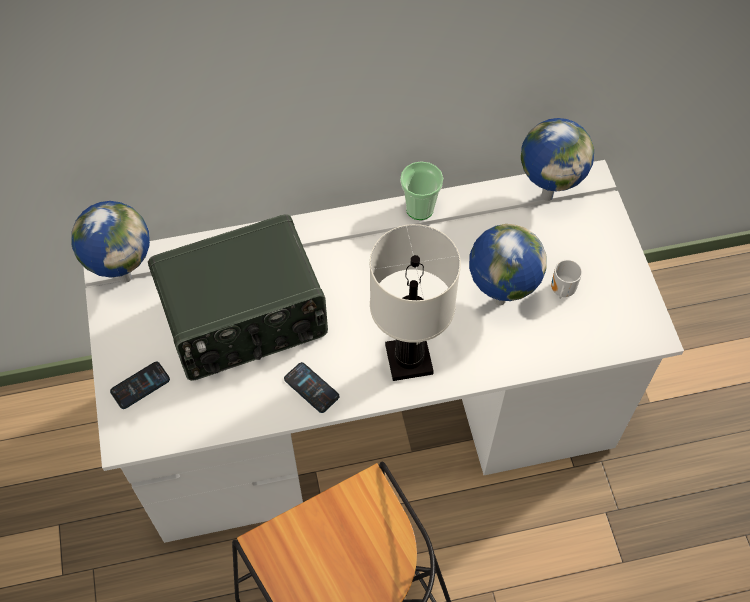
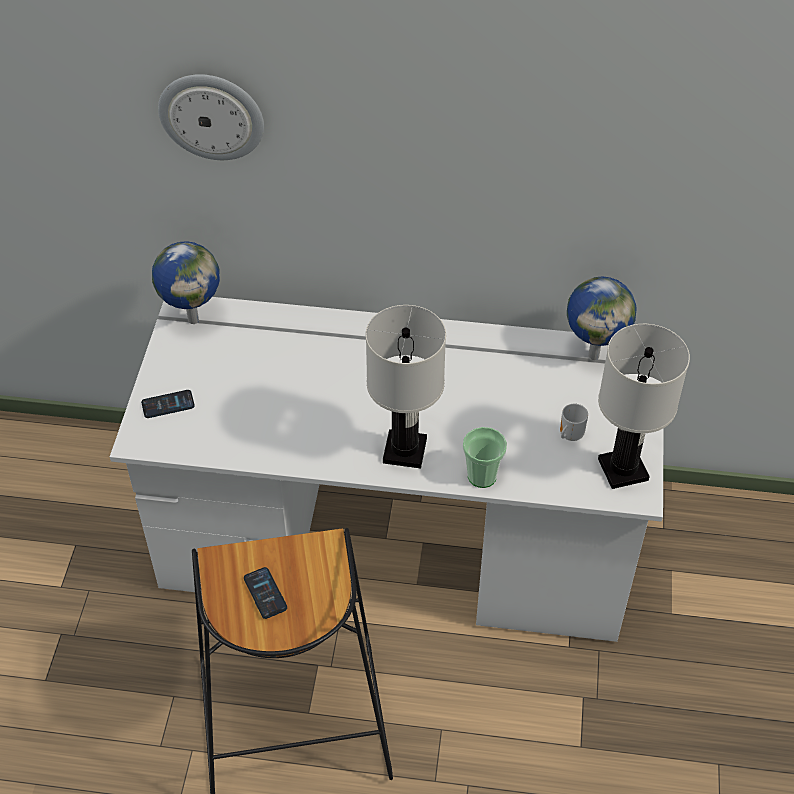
camera: 20 degrees right, 10 degrees down
(102, 63) = (212, 115): none -> wall clock
(245, 320) = (277, 380): radio -> none
(311, 388) = (309, 448): phone -> phone (265, 593)
(419, 208) = (471, 335): cup -> cup (482, 476)
(498, 300) = (507, 426): globe -> none
(626, 312) = (622, 470): none -> white table lamp

